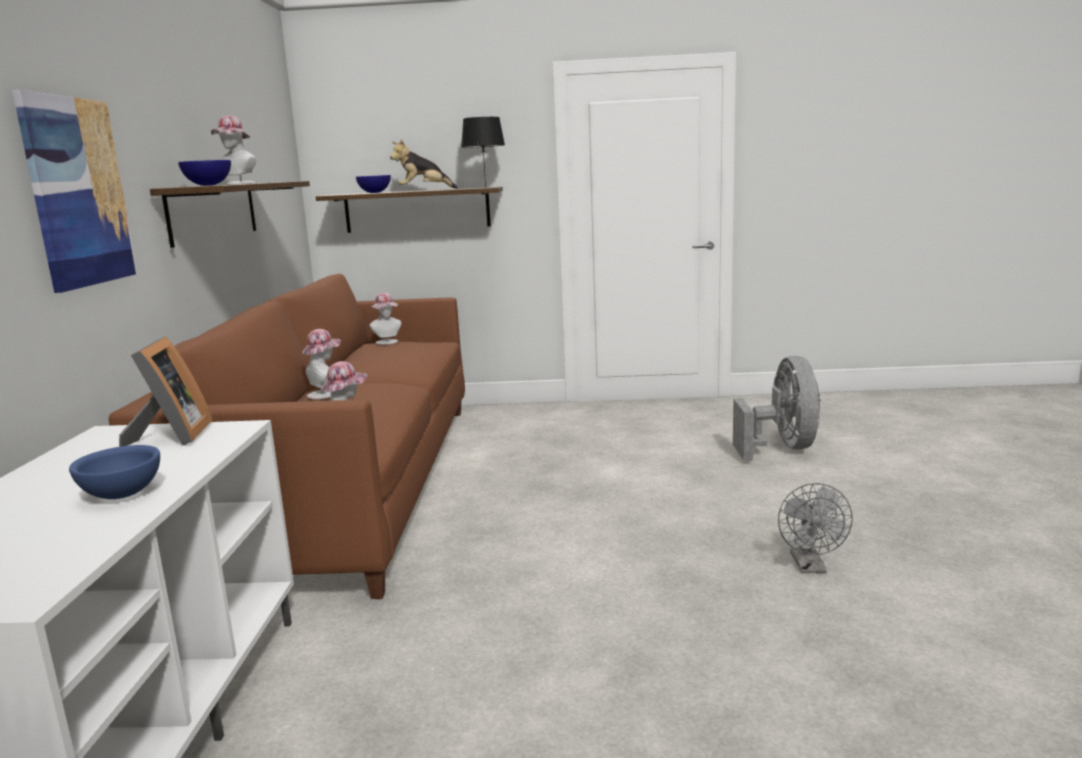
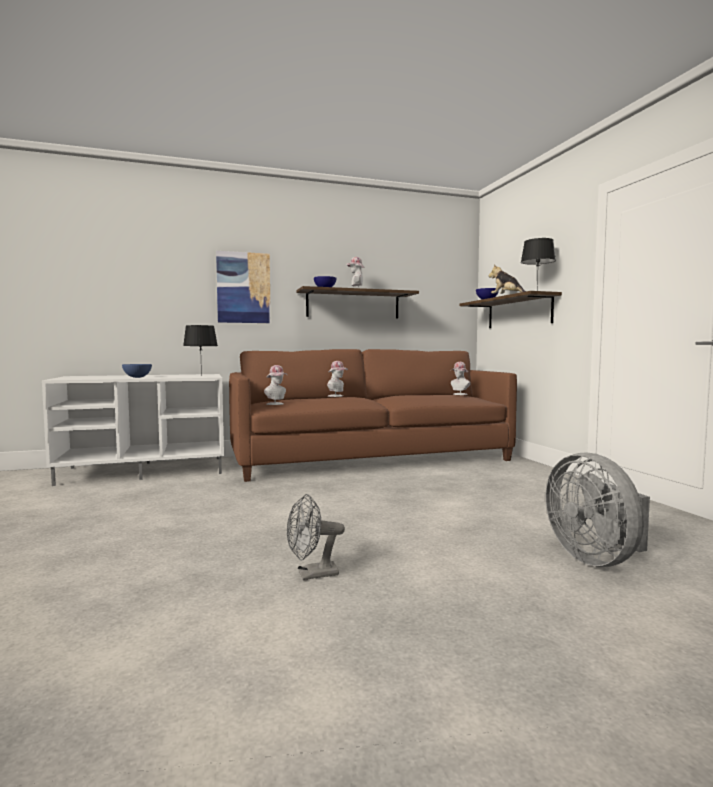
camera: 70 degrees right, 10 degrees down
(171, 436) = (201, 375): picture frame -> black table lamp
(782, 448) = (596, 558): grey fan -> grey fan turned 90 degrees clockwise

